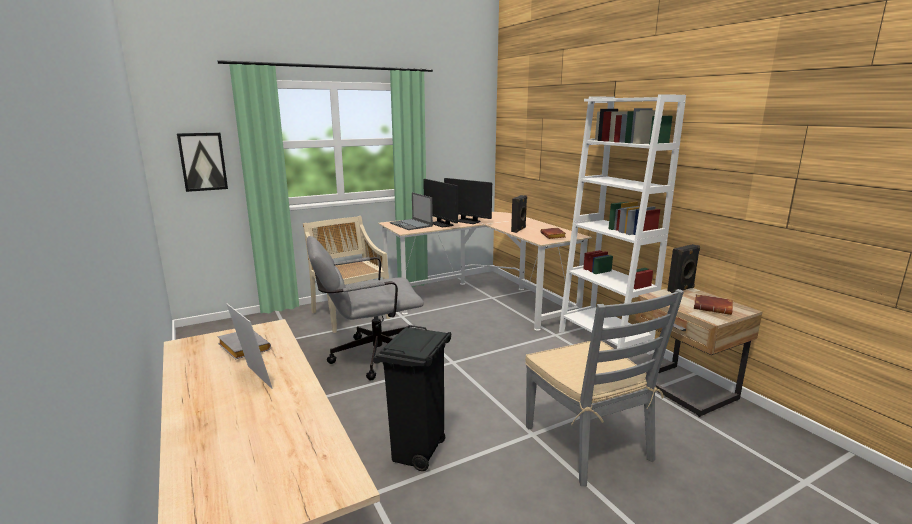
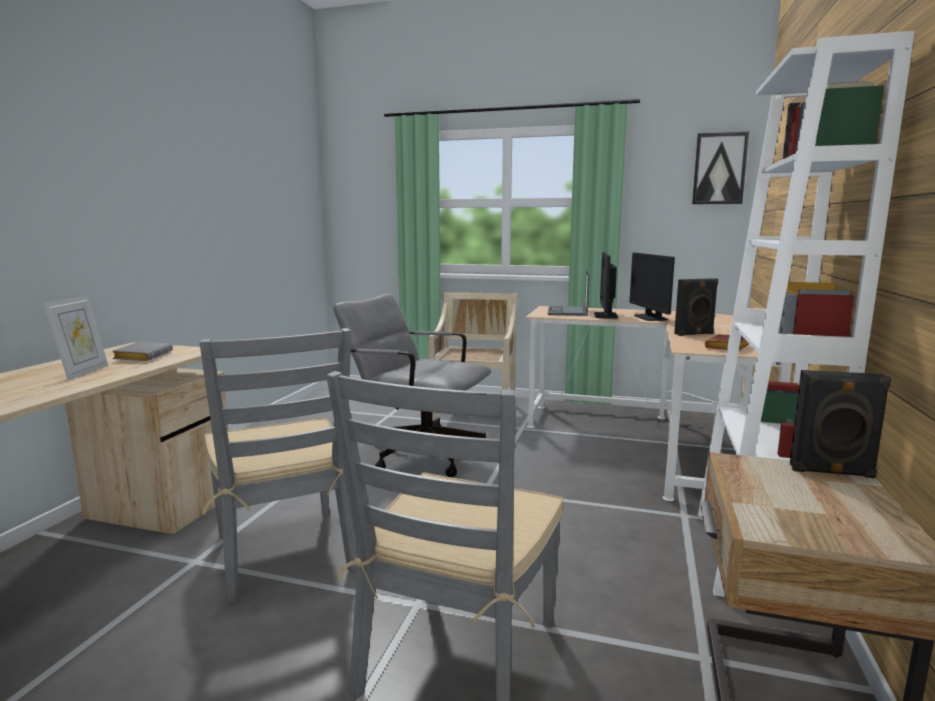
camera: 45 degrees right, 5 degrees down
(203, 161) = (370, 218): picture -> picture (719, 169)
(417, 454) = (285, 552): black trash can -> grey chair
(713, 308) = (822, 516): brown book -> none

